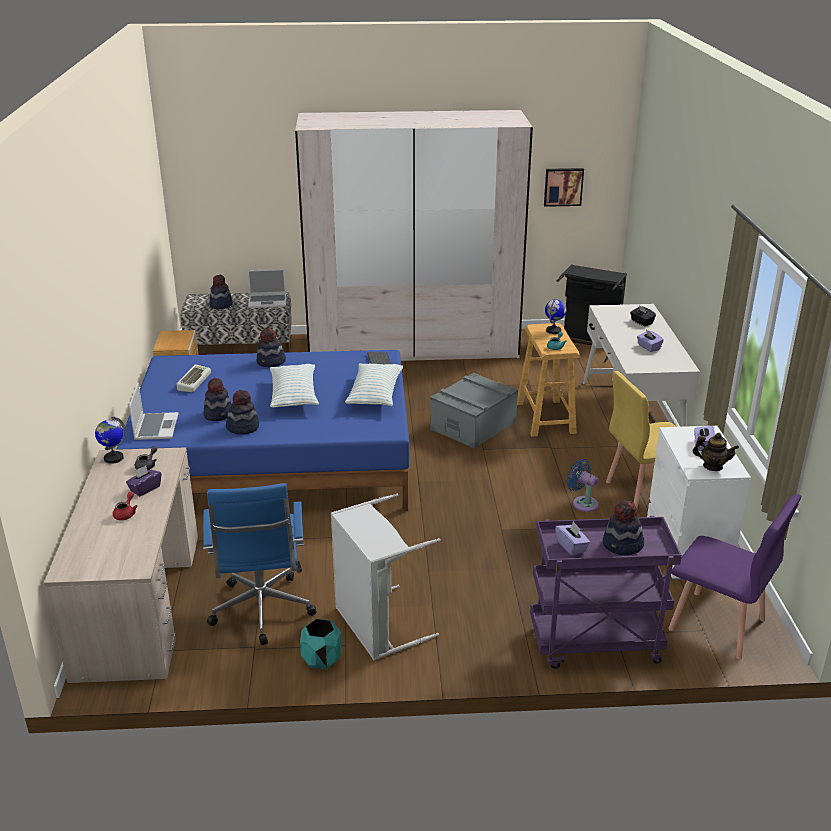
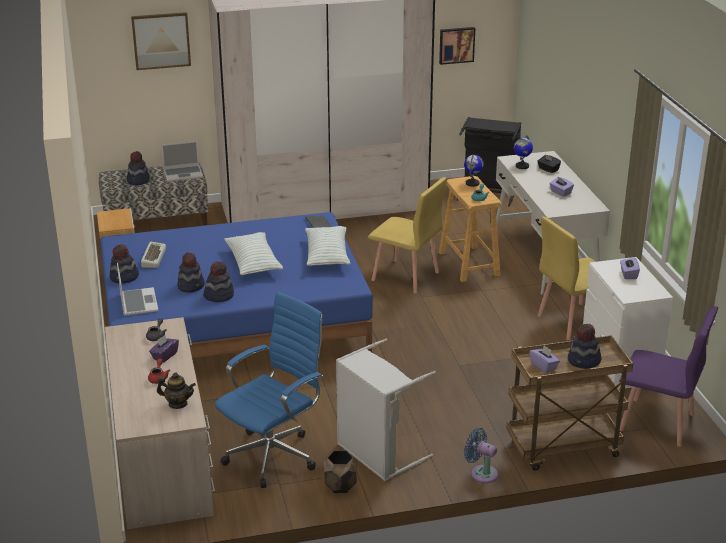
camera: 10 degrees left, 0 degrees up
(113, 458) = (122, 332): globe -> globe (522, 166)
(250, 162) = (161, 40): none -> picture
(262, 613) = (274, 455): blue office chair -> blue office chair turned 120 degrees counterclockwise
(271, 362) = (218, 233): hat -> hat (124, 277)
(321, 659) = (340, 485): turquoise planter -> brown planter
(473, 425) = (405, 276): grey storage box -> yellow chair
(583, 503) = (522, 336): blue fan -> blue fan (481, 473)
(594, 645) = (562, 449): purple cart -> brown cart
(712, 466) = (640, 291): teapot -> teapot (177, 404)

